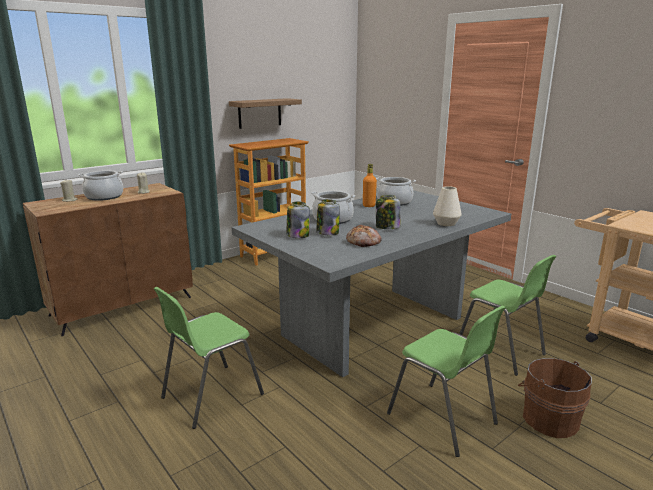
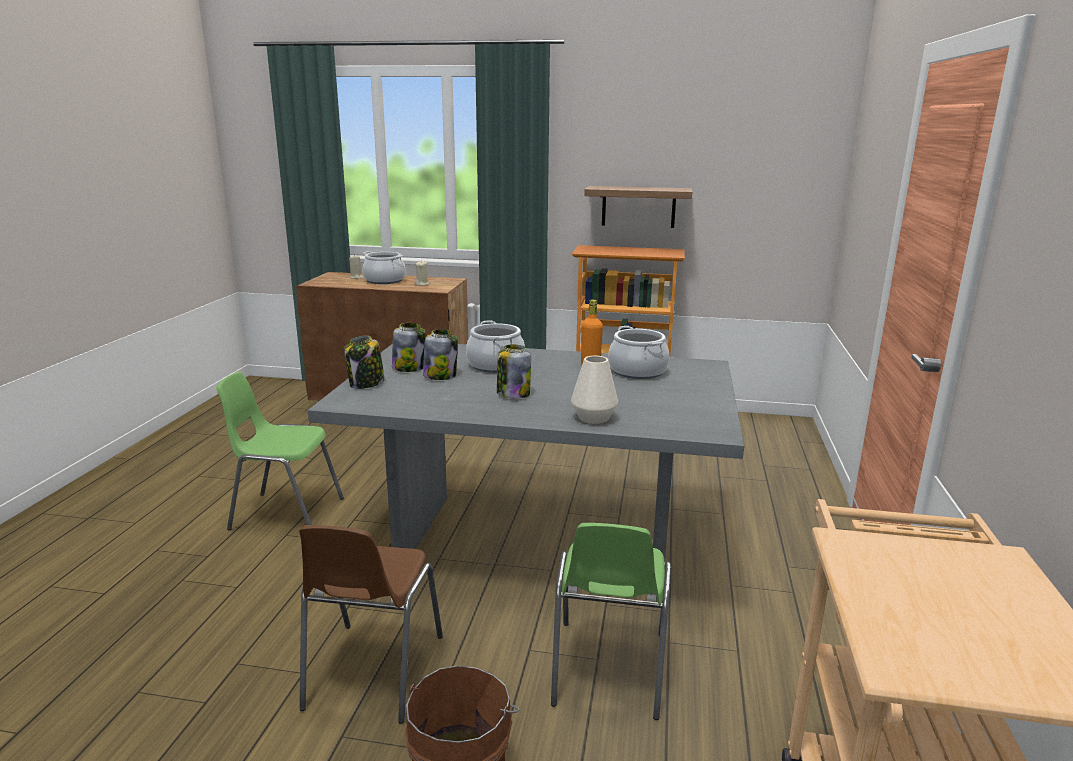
camera: 50 degrees right, 0 degrees up
(308, 250) = (366, 384): none -> jar
(364, 242) = (432, 398): bread -> none
(442, 419) = (372, 672): green chair -> brown chair

